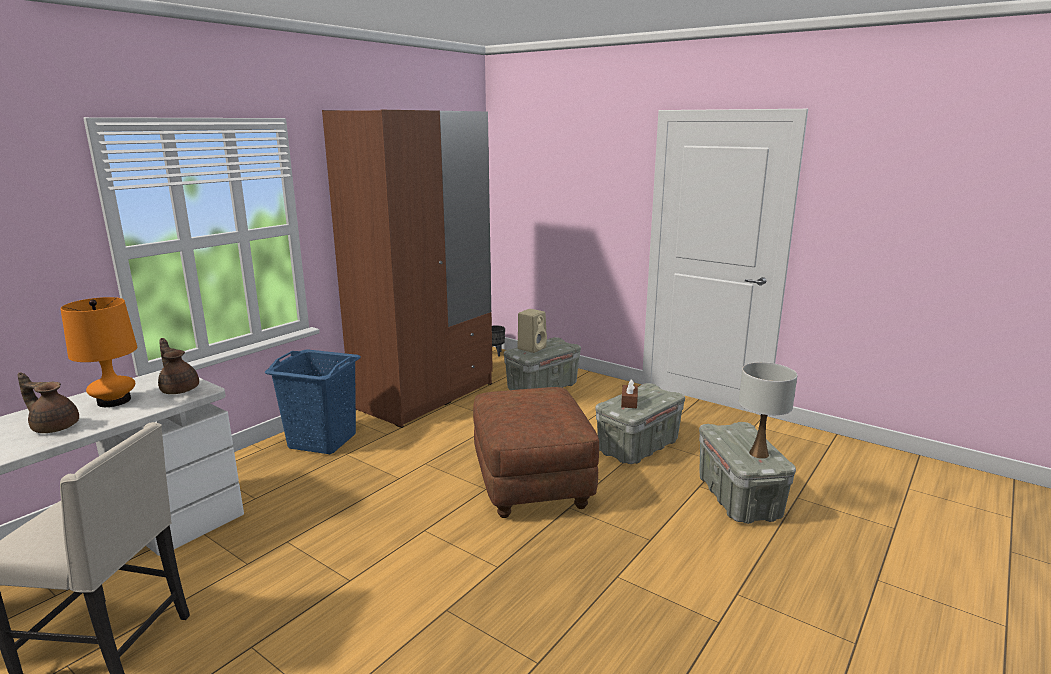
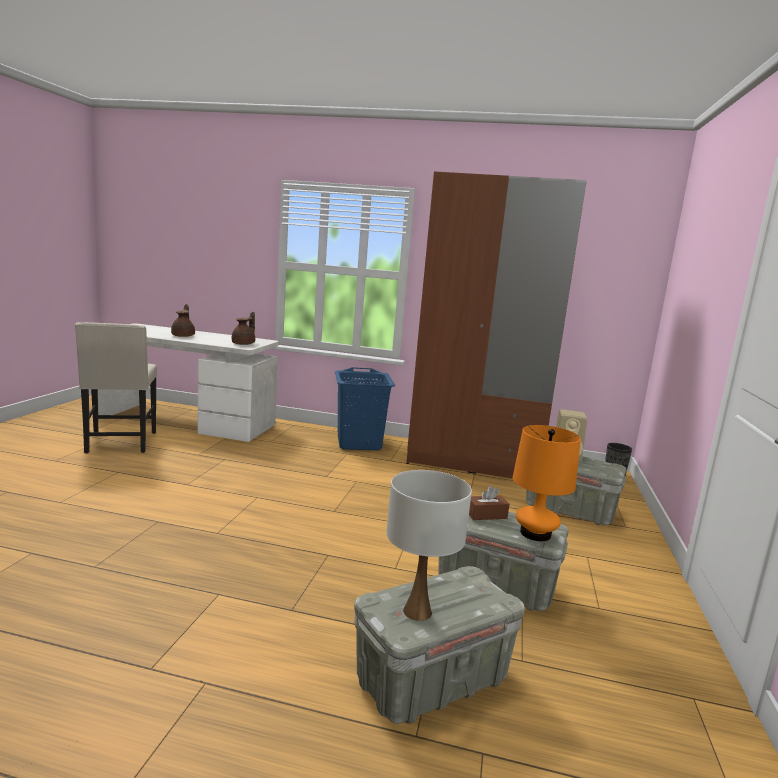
camera: 65 degrees right, 5 degrees down
(114, 401) = (221, 338): orange table lamp -> orange table lamp (535, 533)
(531, 483) = (358, 530): brown ottoman -> none

